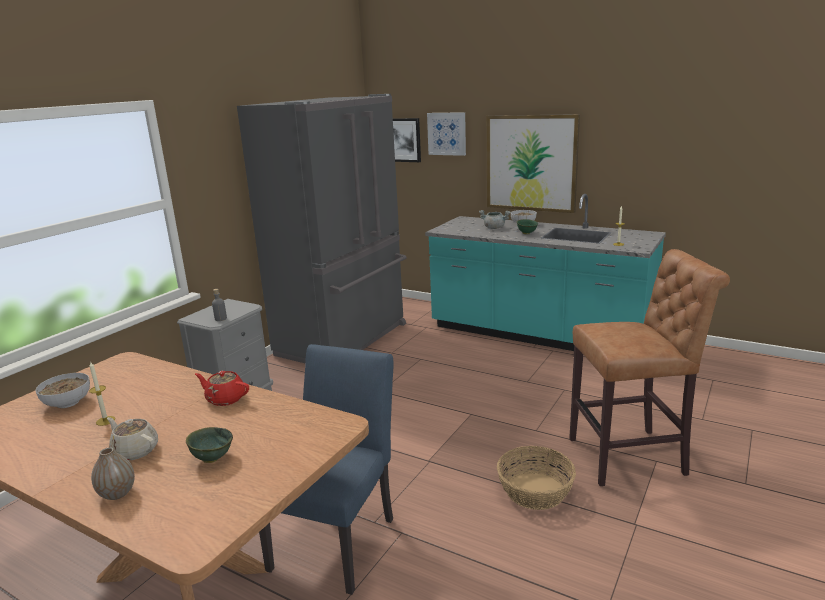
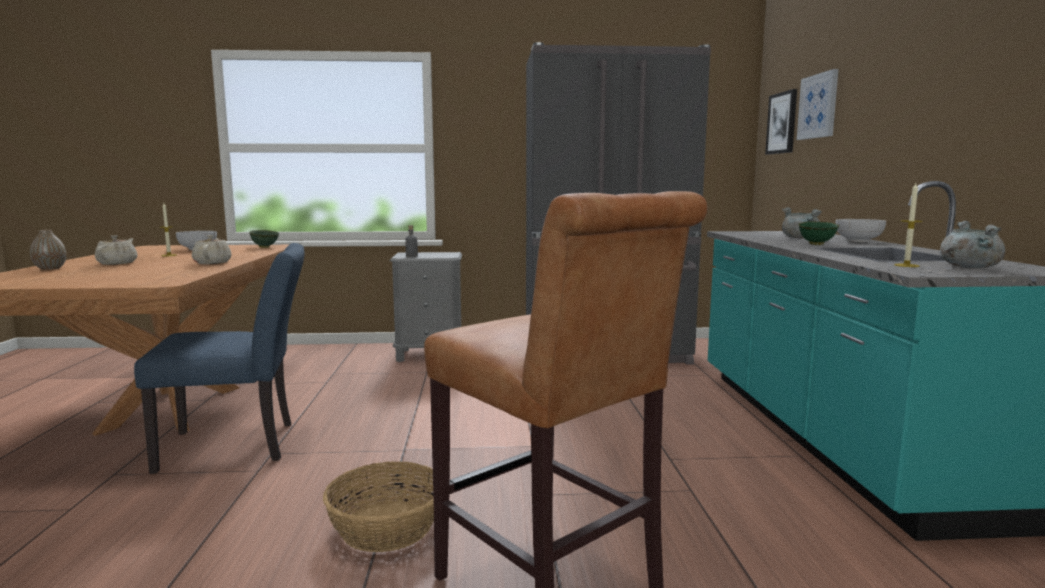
camera: 55 degrees right, 10 degrees down
(212, 458) = (101, 272): green bowl -> green bowl (265, 247)
(225, 399) = (213, 263): red teapot -> beige teapot
(531, 163) = (901, 138): picture -> none
(631, 239) = (969, 267): none -> grey cooking pot

